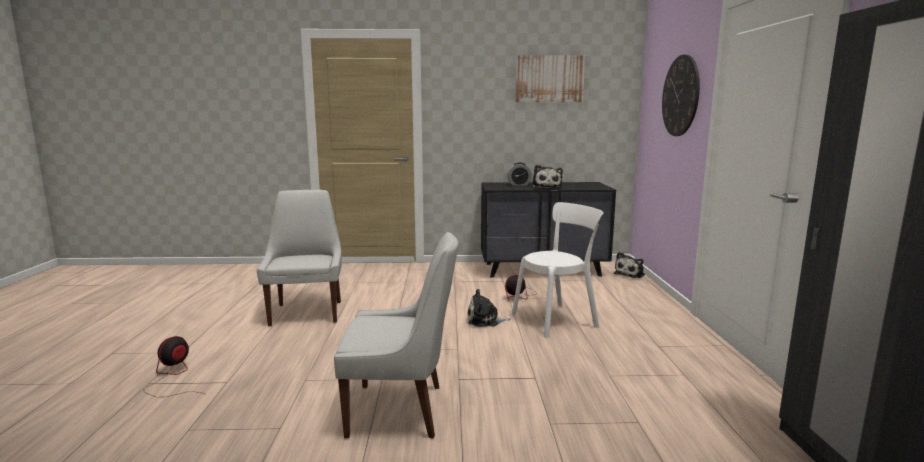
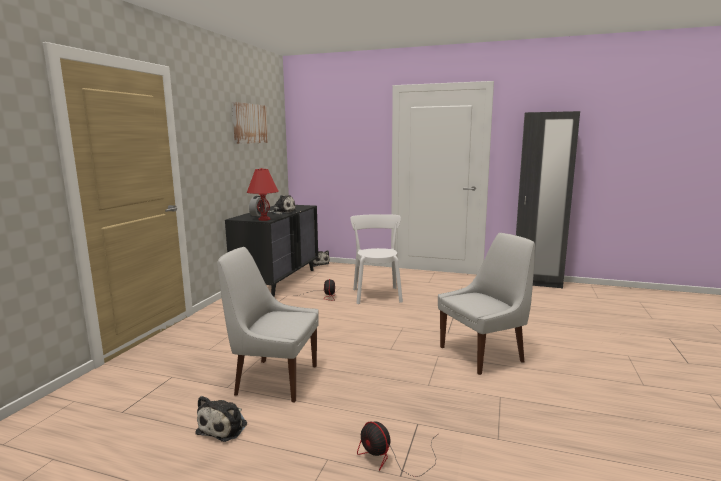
camera: 70 degrees left, 0 degrees up
(400, 410) = (483, 354): white chair -> white chair turned 45 degrees clockwise
(485, 320) = (361, 312): plush toy -> plush toy (224, 427)
(495, 188) = (264, 219): none -> red table lamp
(680, 96) = (351, 139): wall clock -> none

